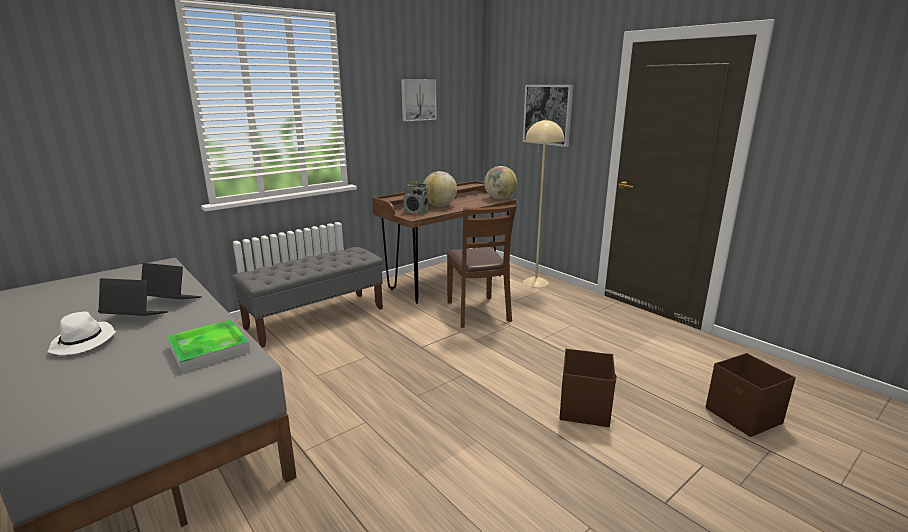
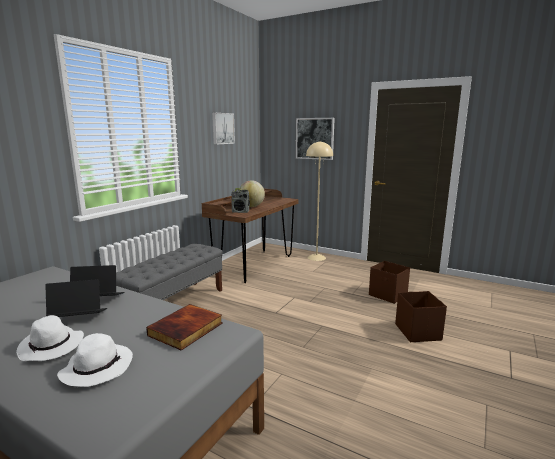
camera: 20 degrees left, 5 degrees down
(95, 371) = (97, 367): none -> white hat
(209, 349) = (186, 330): tray -> book
(477, 312) = (294, 282): brown chair -> none
(499, 198) = (287, 199): globe -> none
(743, 416) = (504, 318): brown storage box -> brown storage box (388, 295)

